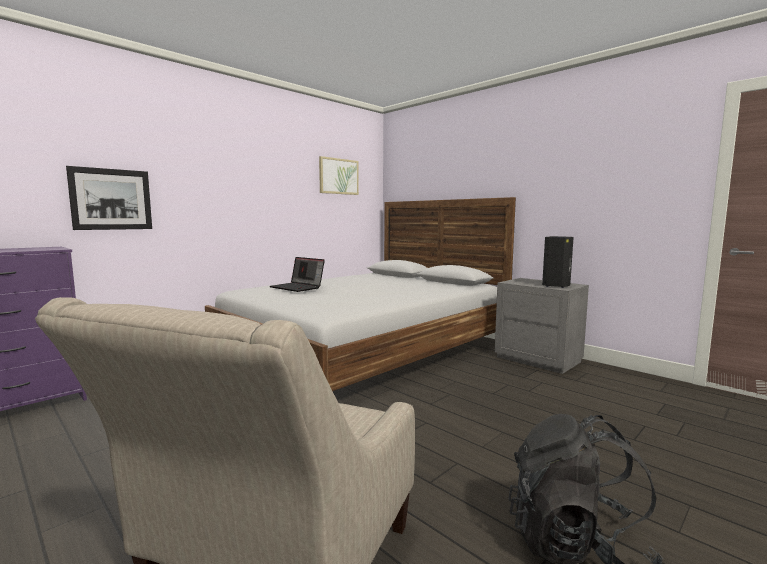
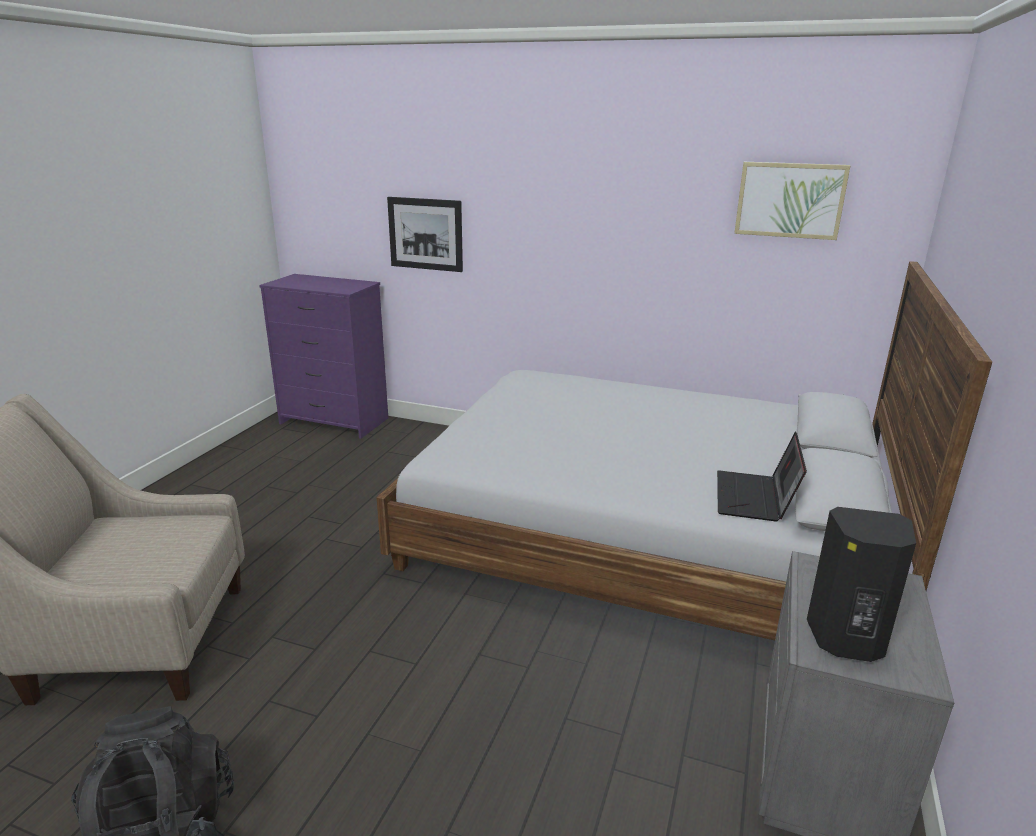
camera: 65 degrees right, 15 degrees up
(298, 287) = (569, 398): laptop -> laptop (755, 498)

